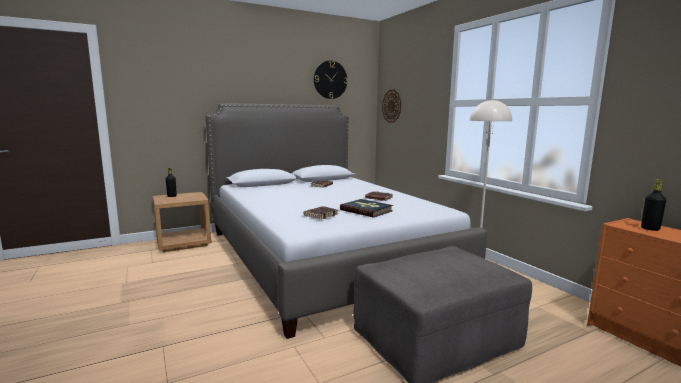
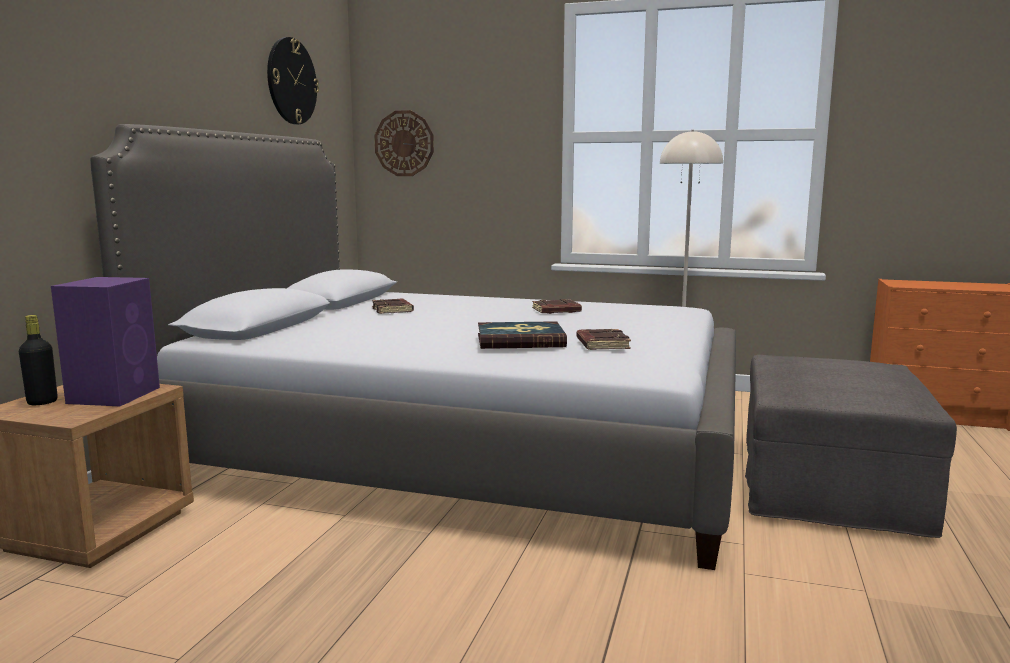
camera: 45 degrees left, 0 degrees up
(188, 198) = (115, 395): none -> purple speaker
(366, 210) = (614, 327): book -> book (520, 340)
(650, 229) = (925, 284): black bottle -> none

